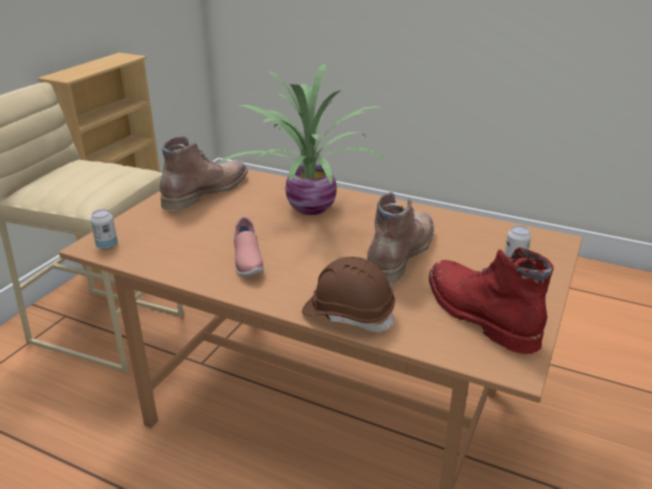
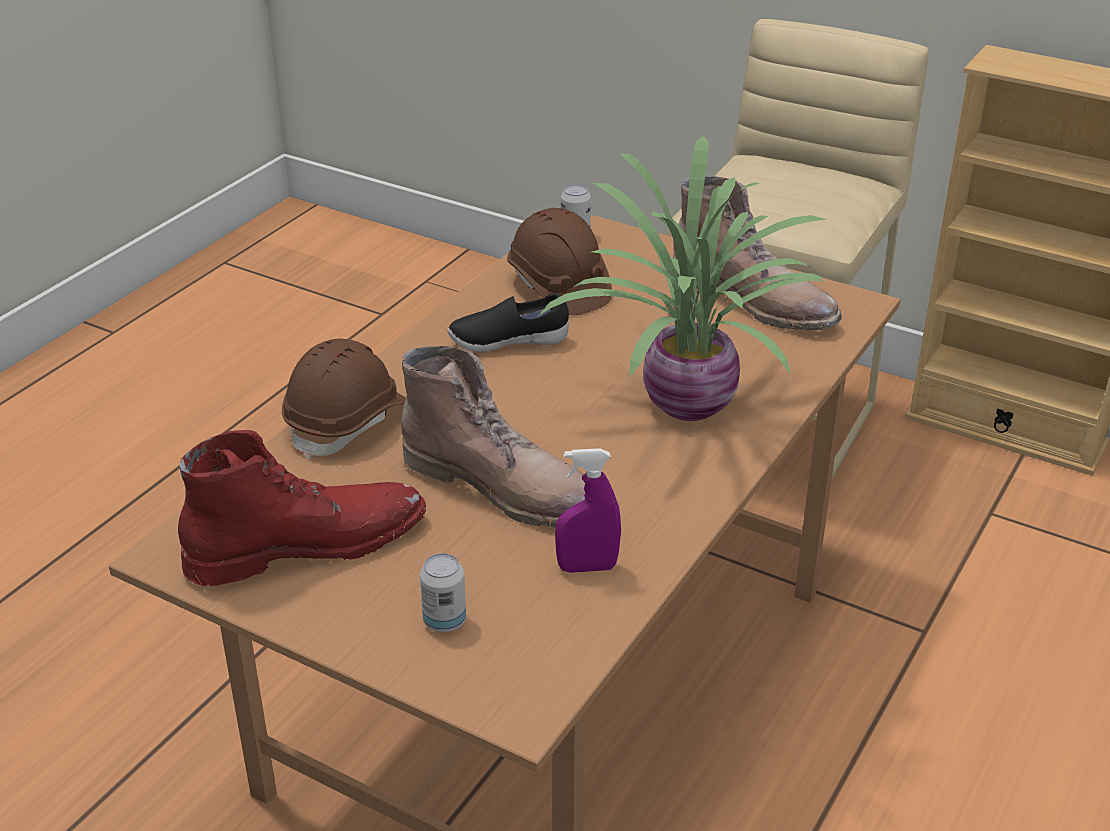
camera: 95 degrees right, 5 degrees up
(178, 248) = (558, 287): none -> brown hard hat
(247, 262) = (508, 342): pink shoe -> black shoe
(454, 229) = (587, 567): none -> purple spray bottle

